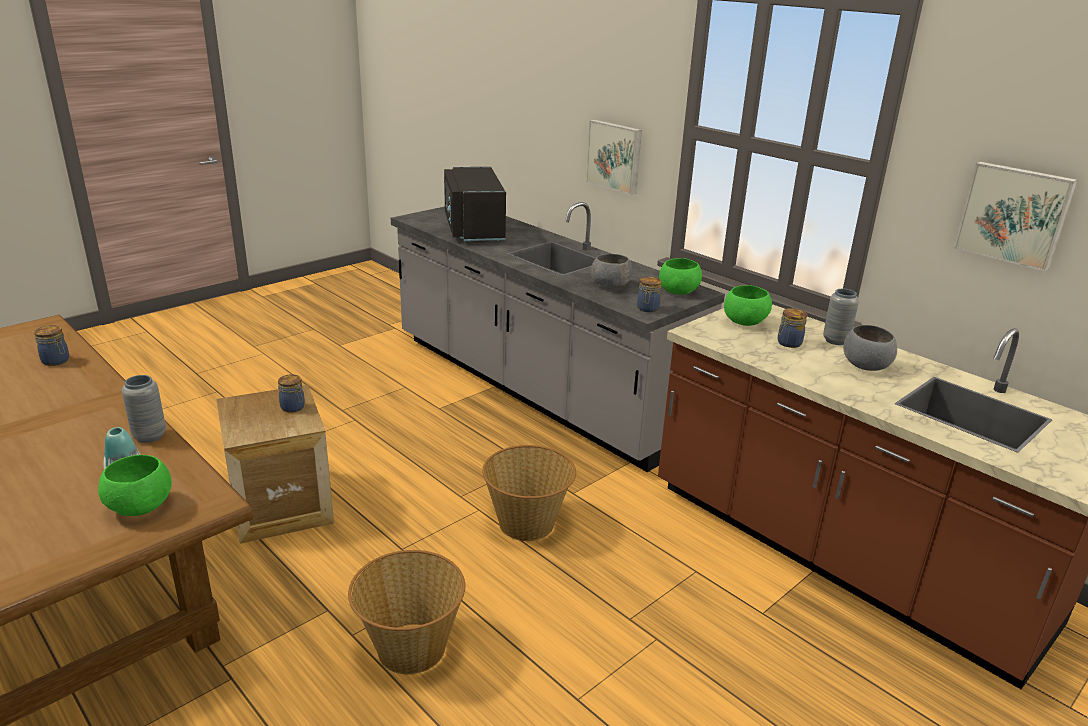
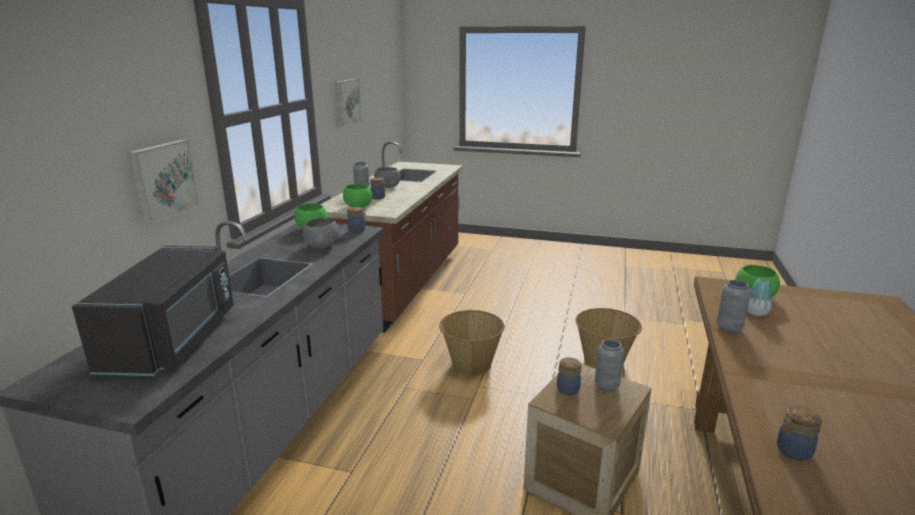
camera: 120 degrees left, 5 degrees down
(264, 427) = (606, 386): none -> grey vase
(472, 228) = (174, 339): black microwave -> black microwave turned 45 degrees counterclockwise

